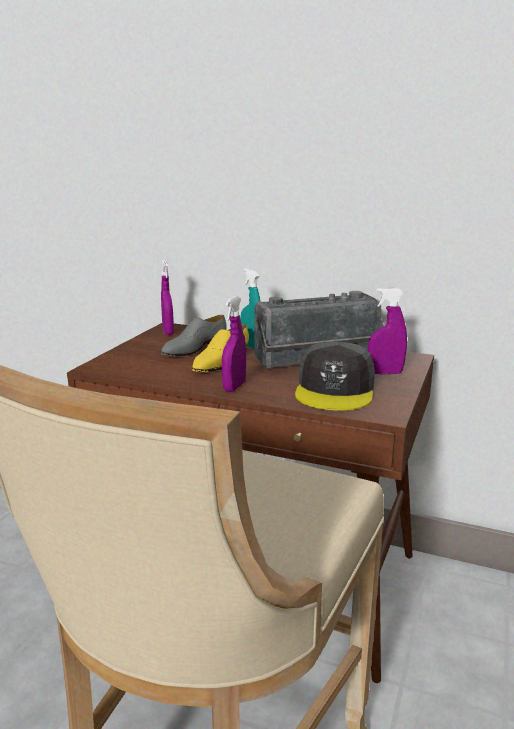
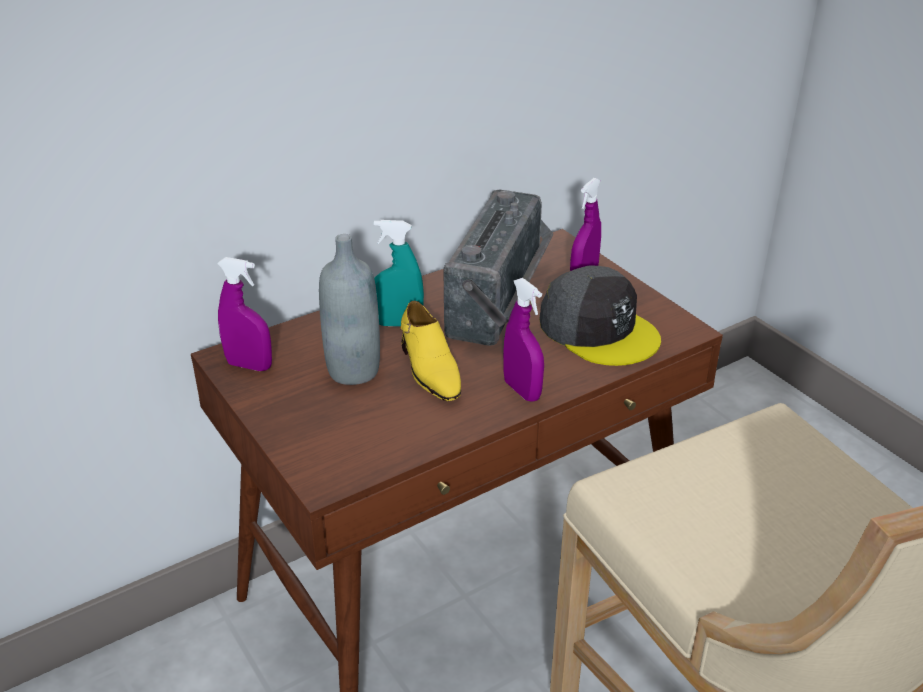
camera: 55 degrees left, 15 degrees up
(194, 349) = (353, 370): grey shoe -> grey bottle

